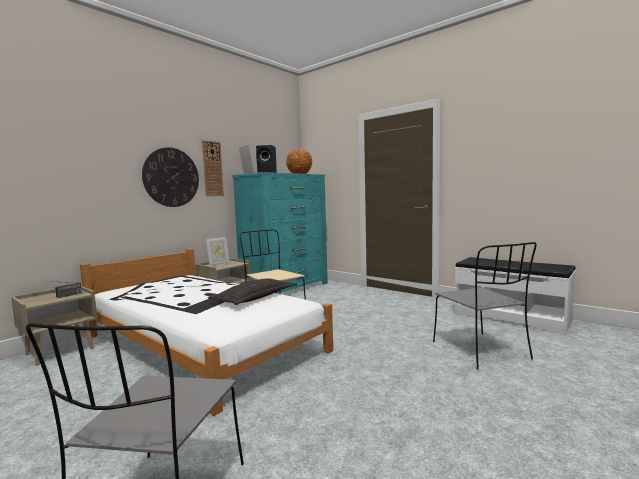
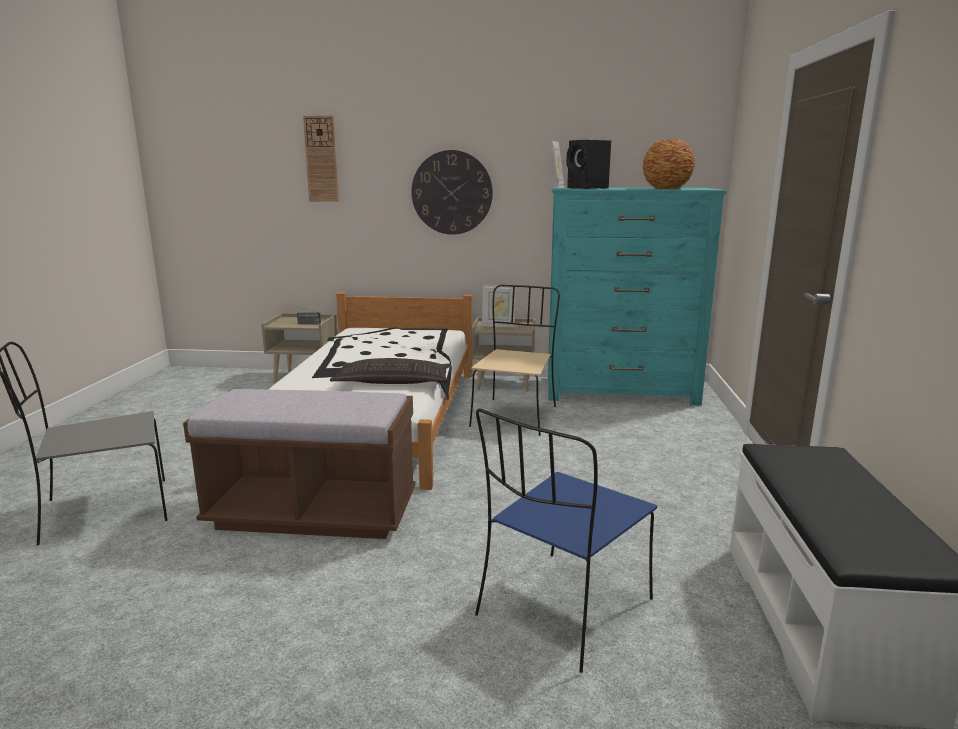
camera: 55 degrees right, 10 degrees up
(212, 169) = (519, 178): wall clock -> wall clock (321, 159)
(317, 392) = (313, 513): none -> brown bench
(481, 351) = (562, 610): grey chair -> blue chair

